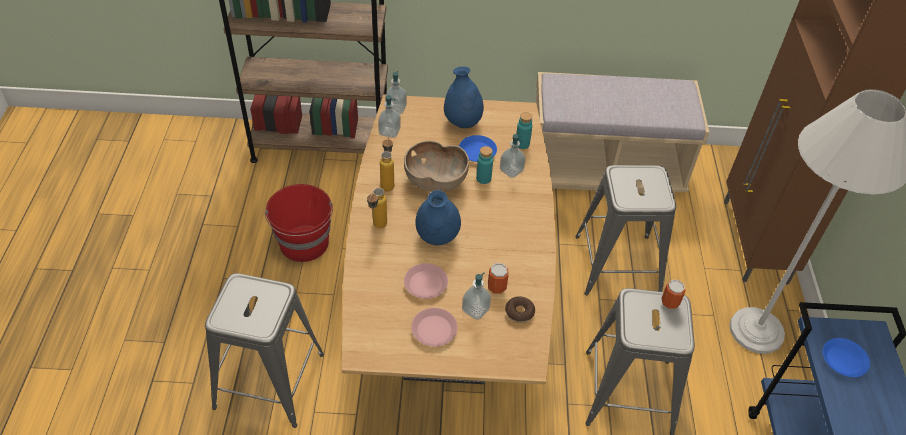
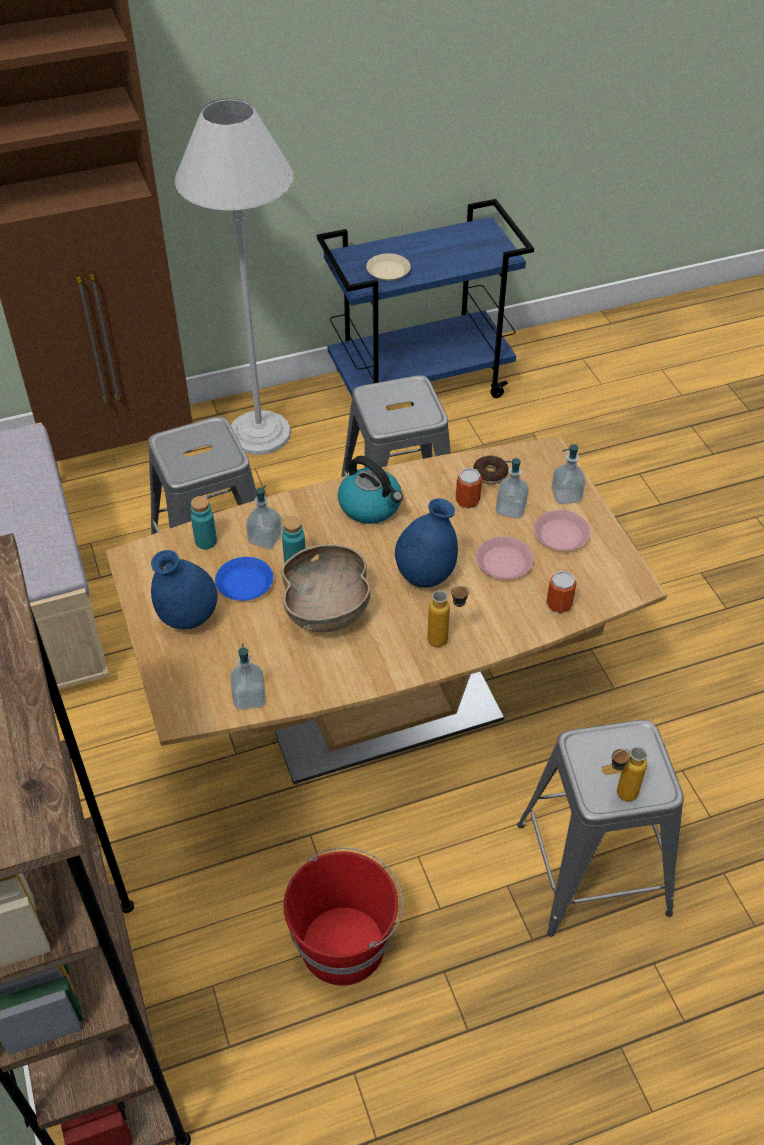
camera: 110 degrees left, 0 degrees up
(388, 183) = (358, 659): bottle -> bottle (618, 795)
(396, 108) = (190, 710): soap dispenser -> soap dispenser (566, 495)
(517, 231) = (371, 506): none -> kettle
(670, 302) = (371, 398): can -> can (559, 604)
(844, 360) = (388, 271): blue plate -> beige plate

